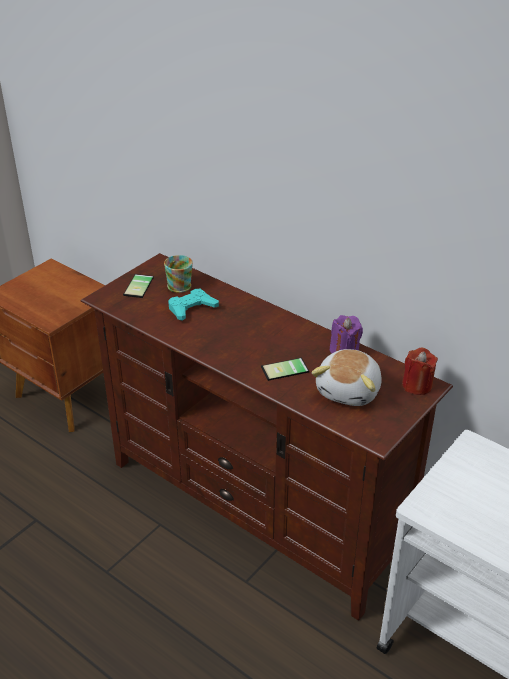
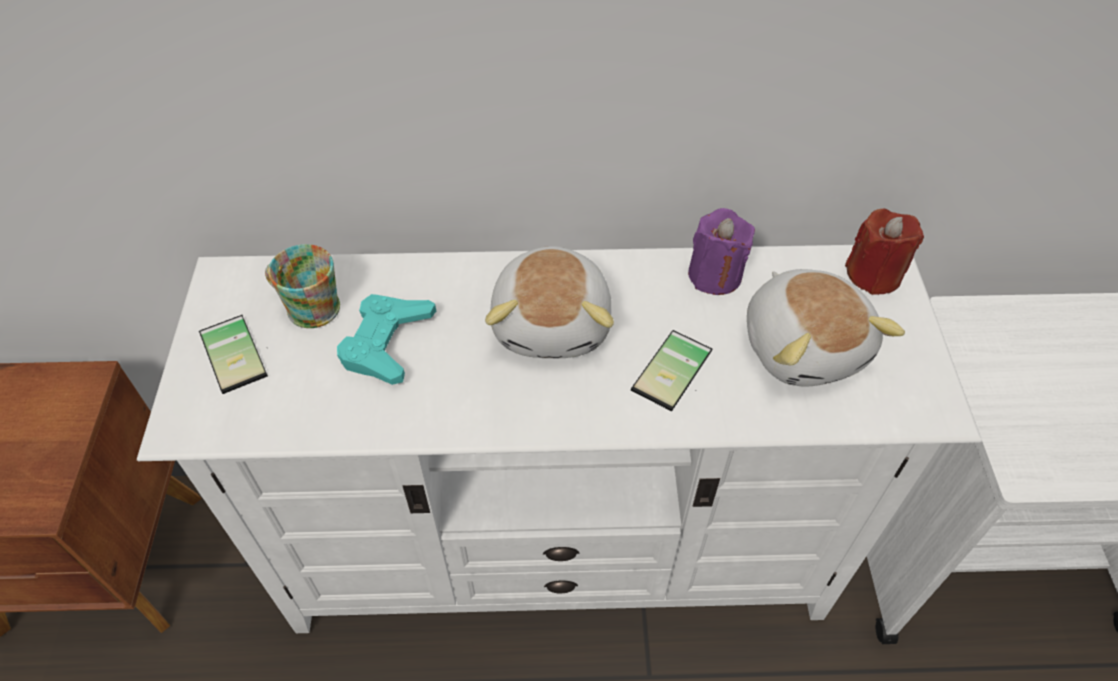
camera: 40 degrees left, 15 degrees up
(256, 508) = (560, 552): brown tv stand -> white tv stand
(258, 333) = (554, 323): none -> plush toy

